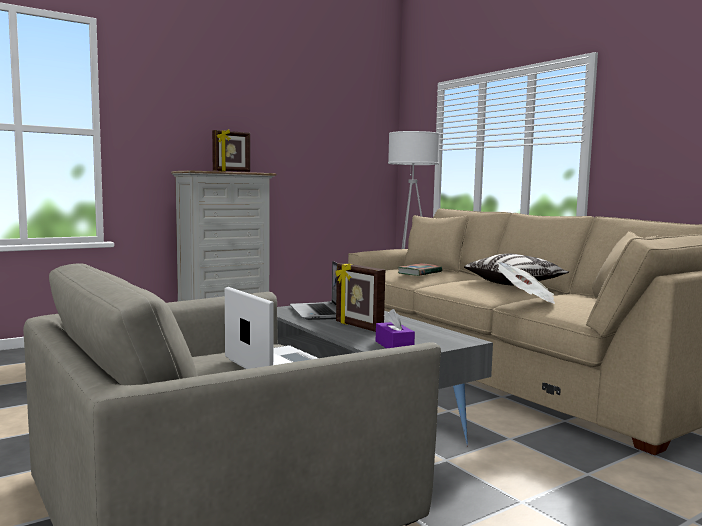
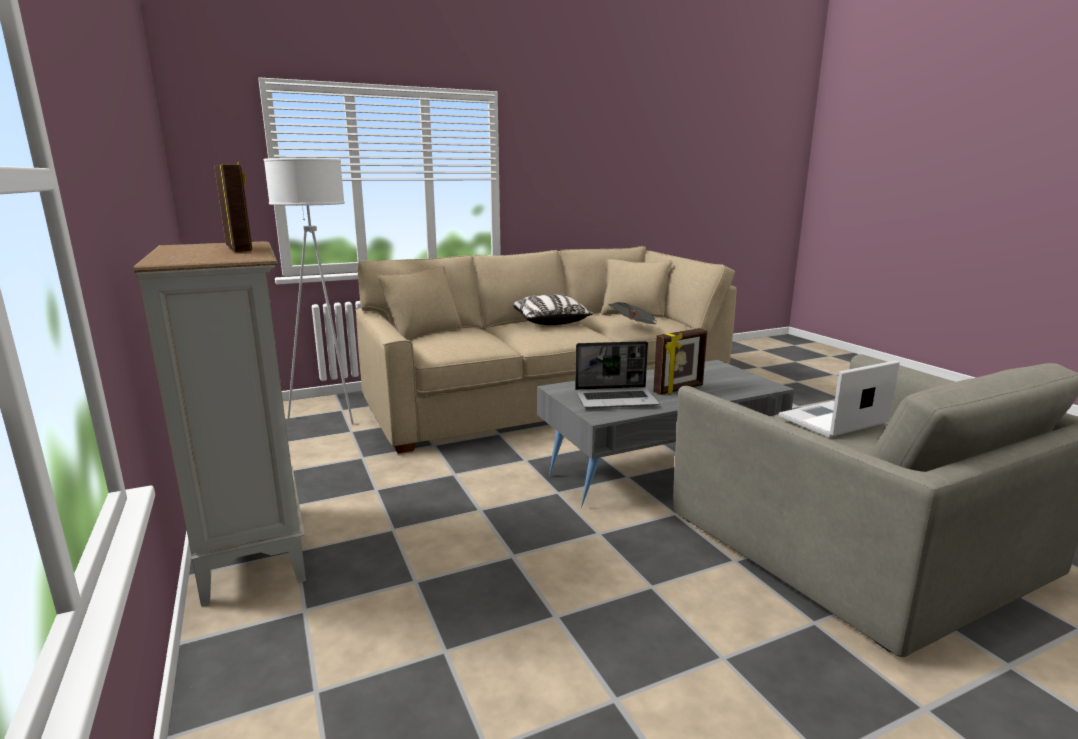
camera: 80 degrees left, 10 degrees up
(394, 346) = (746, 384): purple tissue box -> none
(419, 273) = (477, 338): book -> none

